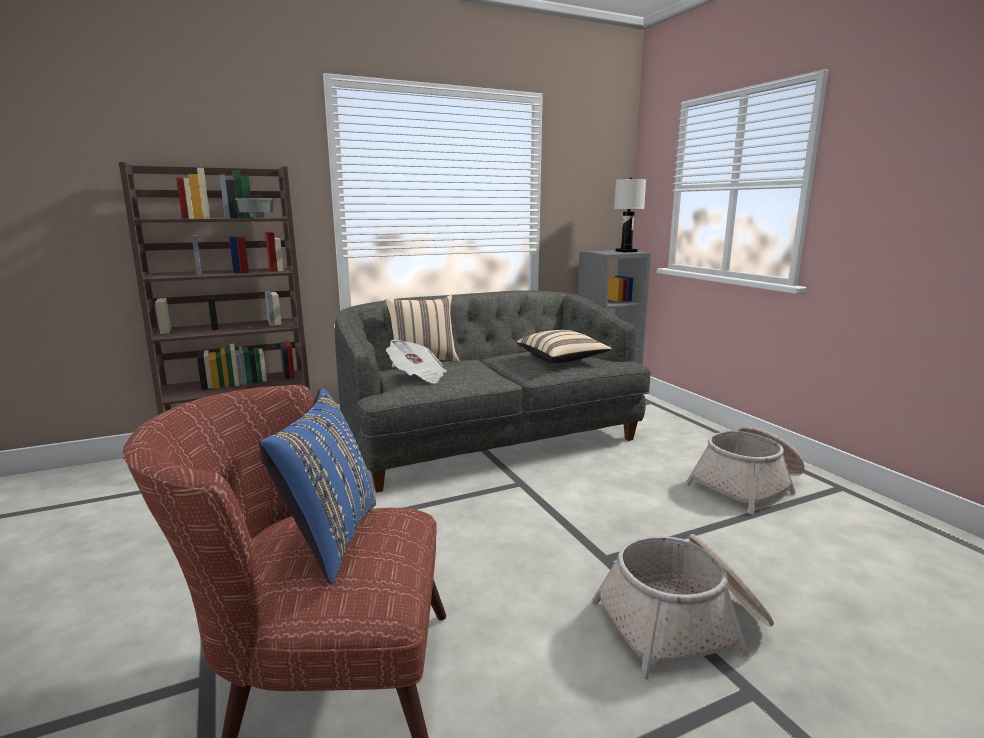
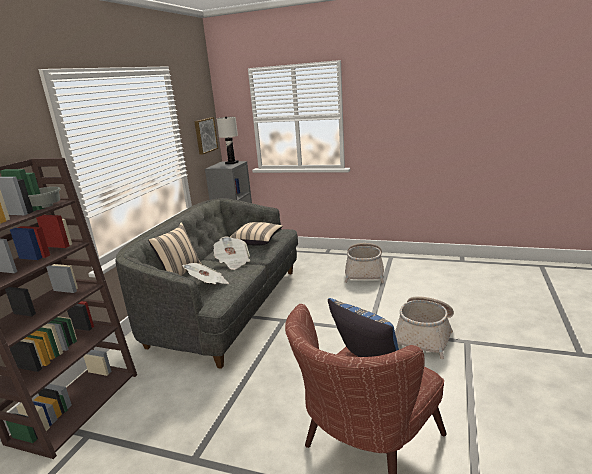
camera: 45 degrees left, 5 degrees up
(489, 368) = (233, 262): none -> newspaper
(597, 204) = (205, 135): none -> picture

